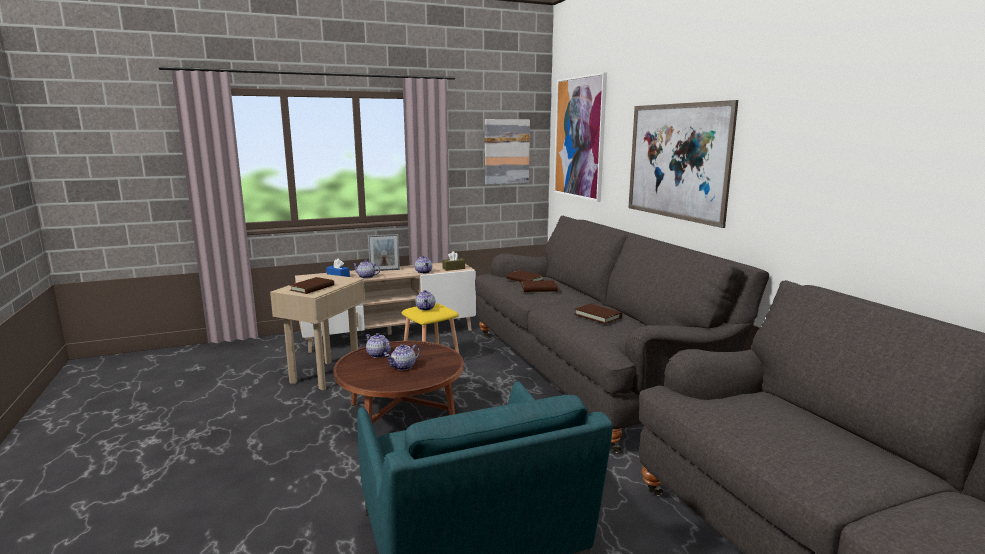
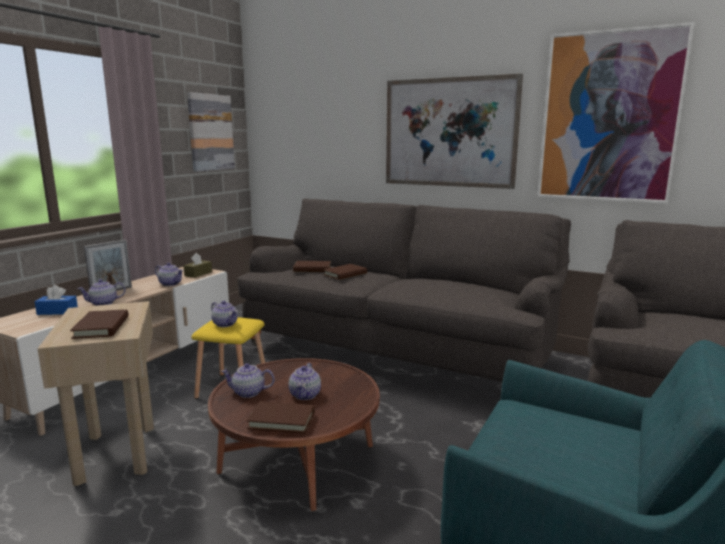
camera: 40 degrees left, 0 degrees up
(579, 138) = (300, 116): picture -> picture (608, 117)
(598, 316) = (449, 286): brown book -> brown book (281, 420)

